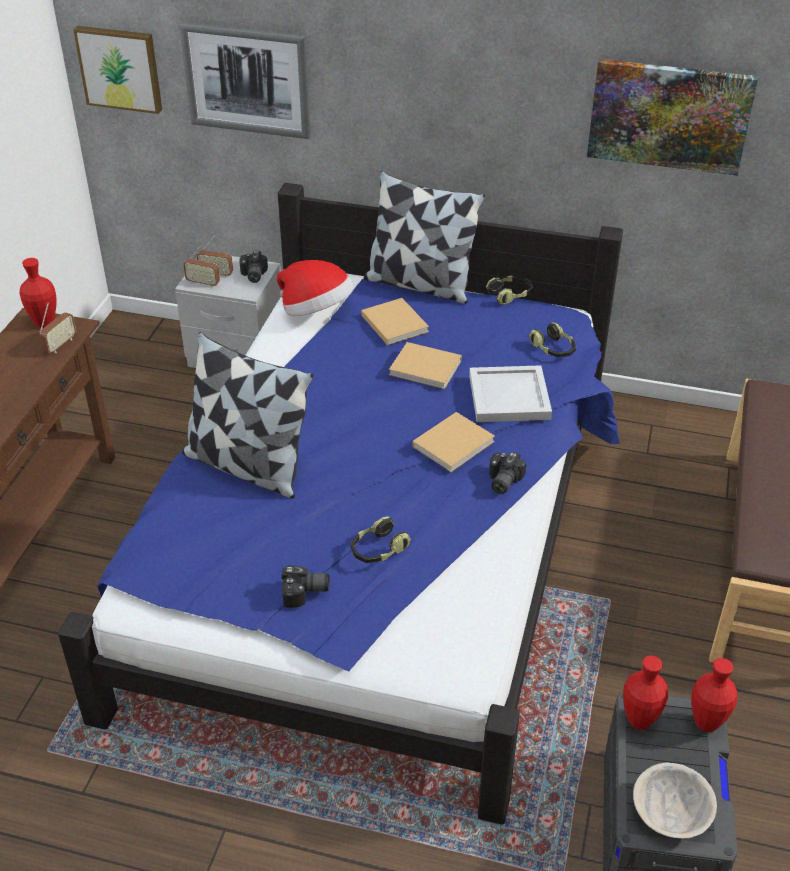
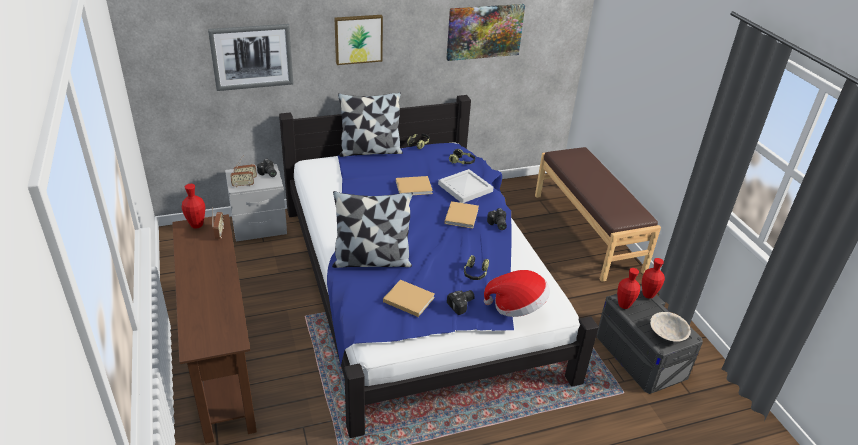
camera: 35 degrees left, 5 degrees down
(120, 68) = (165, 65): picture -> picture (358, 39)
(316, 312) = (329, 179): hat -> hat (517, 306)
(393, 322) = (376, 172): beige book -> beige book (407, 299)

